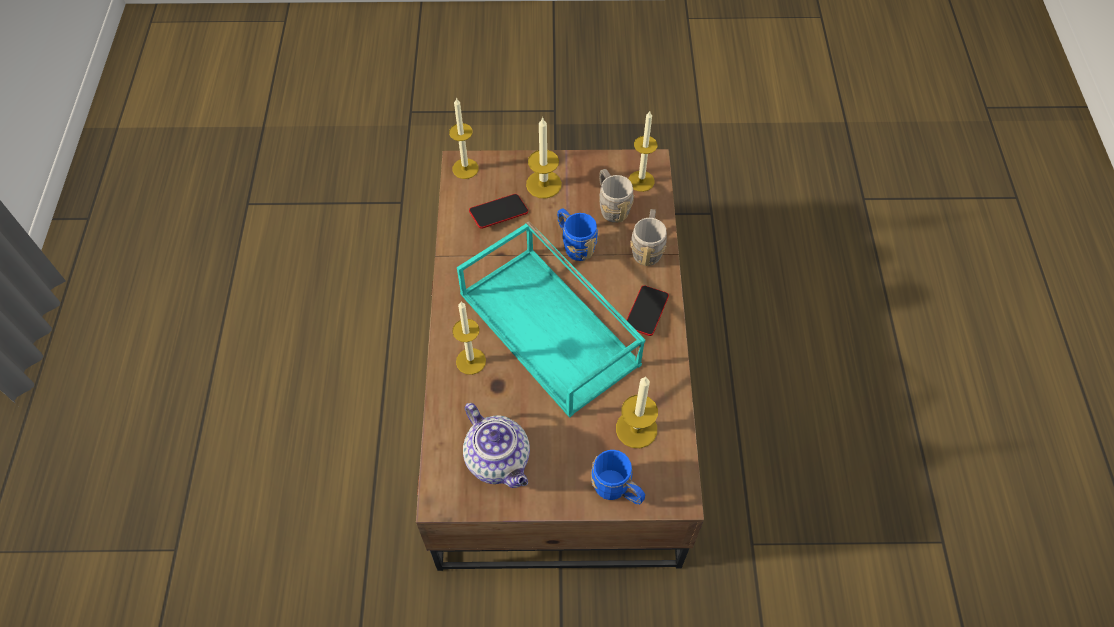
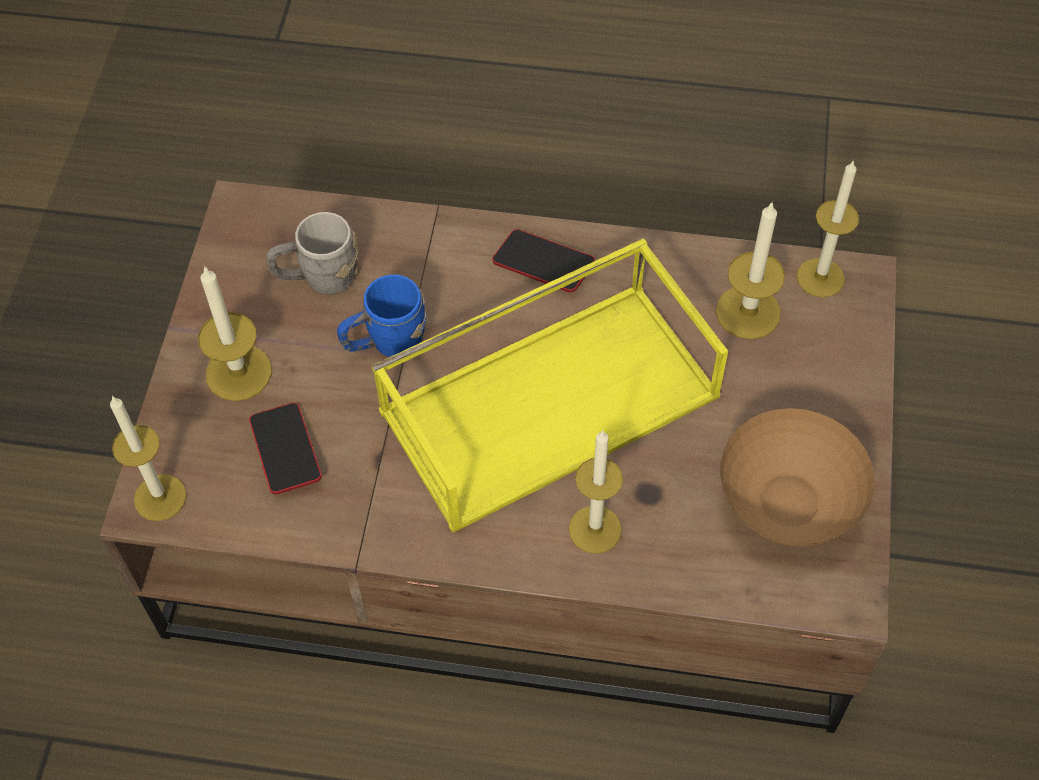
camera: 80 degrees left, 0 degrees up
(499, 460) = (787, 505): teapot -> brown bowl
(551, 329) = (551, 400): turquoise tray -> yellow tray
(617, 490) = (847, 352): blue mug -> none
(641, 181) = (275, 228): candle -> candle (820, 277)
(647, 248) = (418, 243): grey mug -> none

